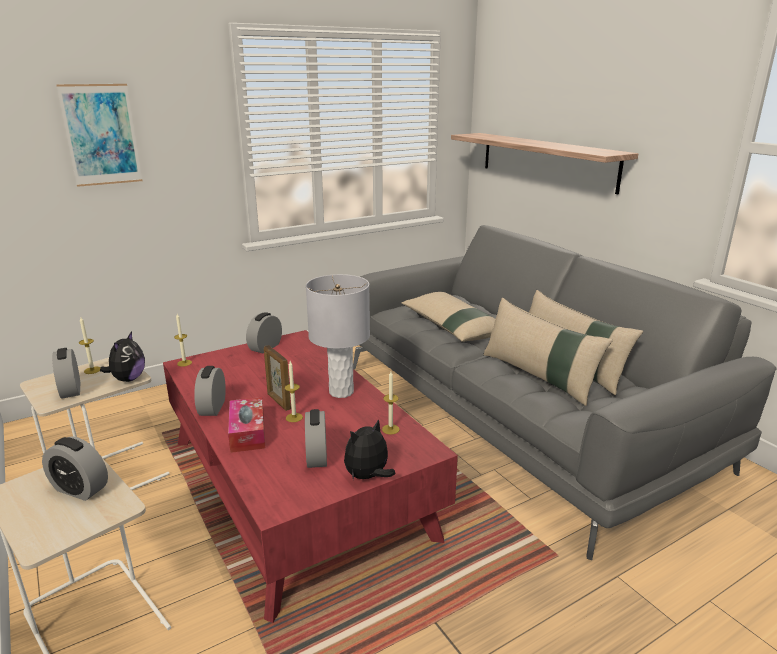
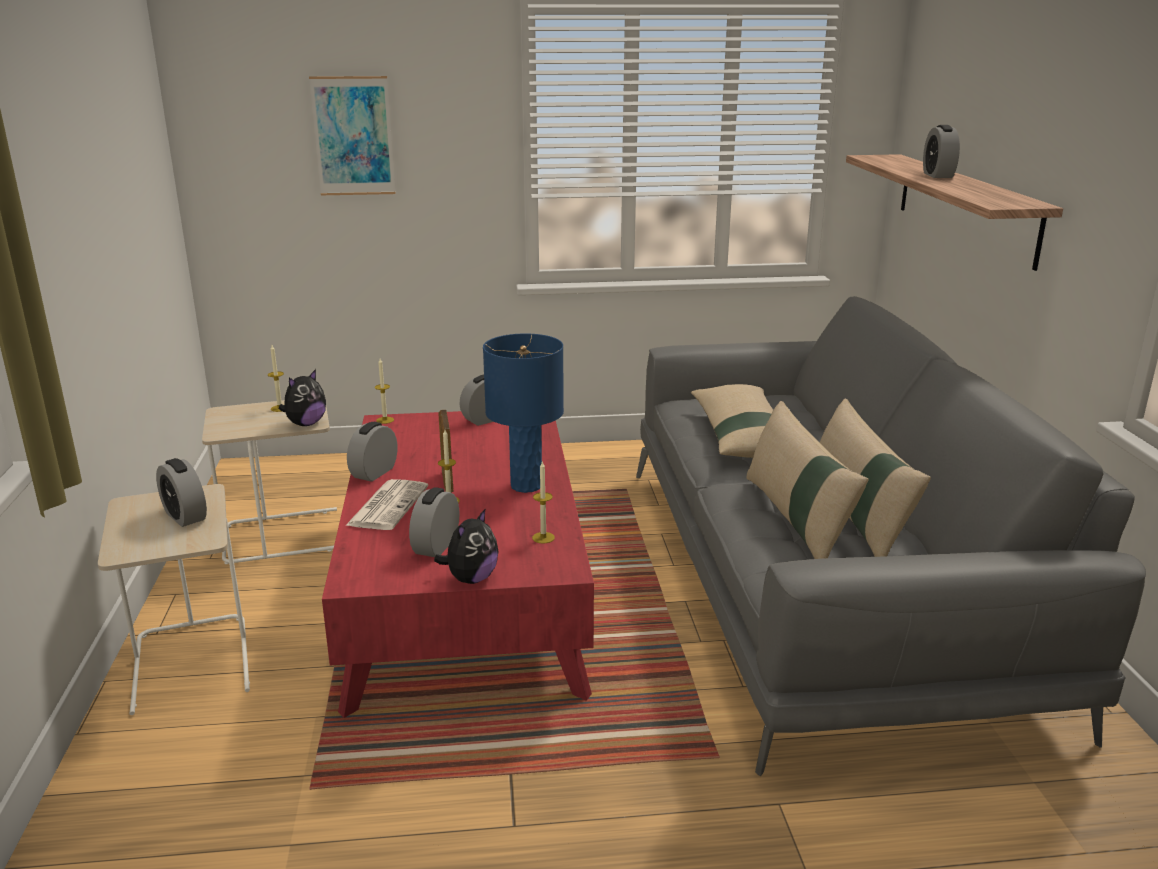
camera: 25 degrees right, 0 degrees up
(71, 390) = (245, 424): alarm clock -> alarm clock (937, 175)
(247, 432) = (388, 505): tissue box -> newspaper
(341, 392) = (527, 485): grey table lamp -> blue table lamp
(368, 477) = (471, 578): plush toy -> plush toy turned 135 degrees clockwise

